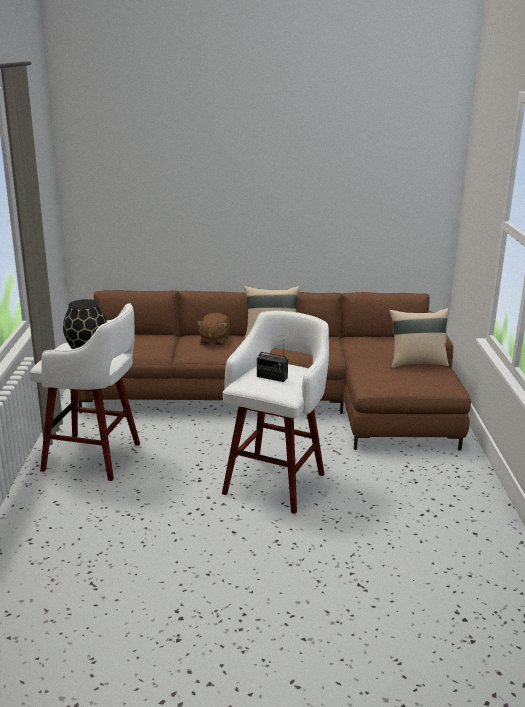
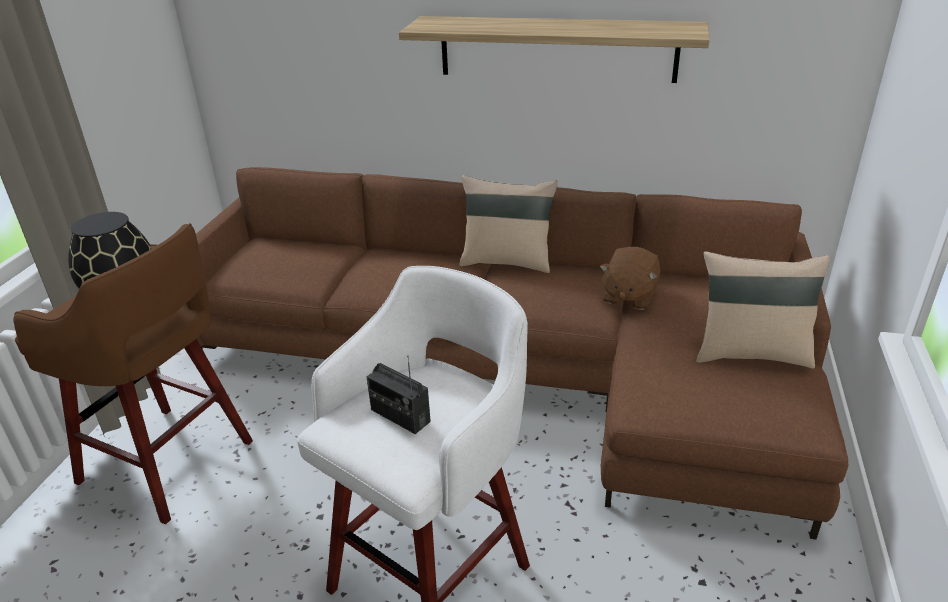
camera: 15 degrees right, 10 degrees up
(95, 457) = (170, 464): white stool -> brown stool
(214, 340) = (406, 266): brown plush toy -> brown plush toy (628, 296)
(293, 215) = (557, 49): none -> shelf

